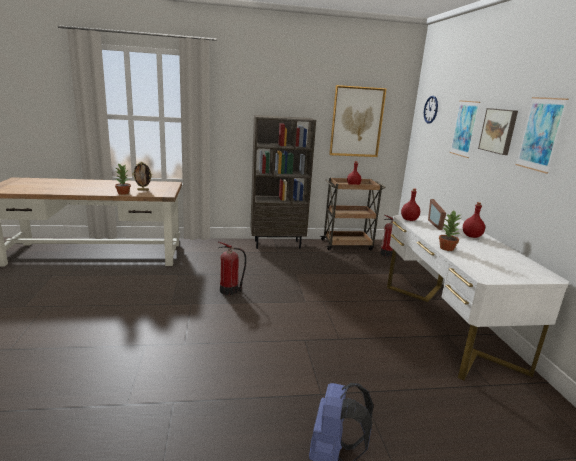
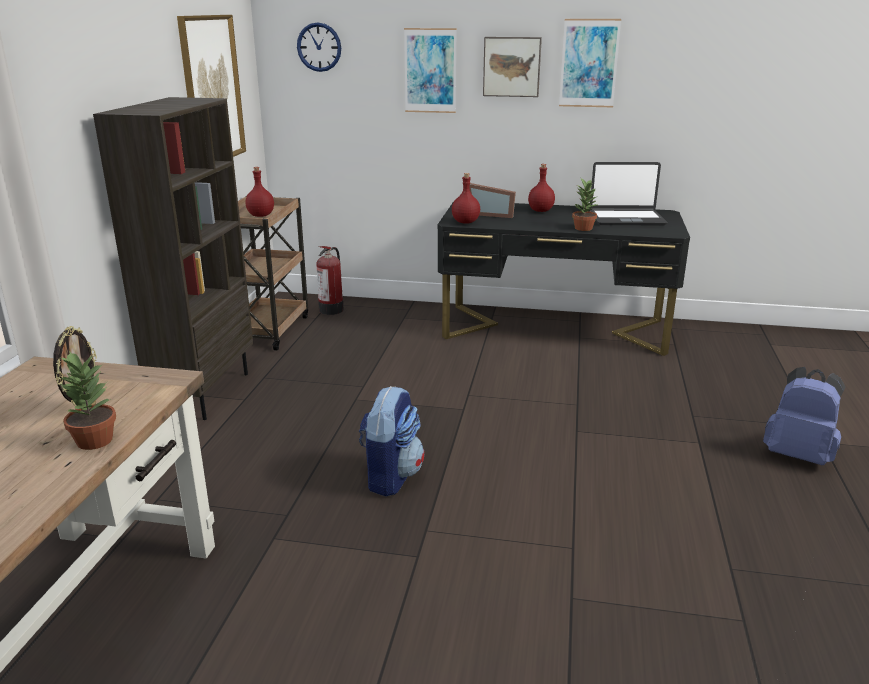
camera: 70 degrees left, 5 degrees up
(230, 290) = (390, 476): fire extinguisher -> backpack
(447, 324) = (554, 329): white desk -> black desk
(500, 262) = (626, 219): none -> laptop

